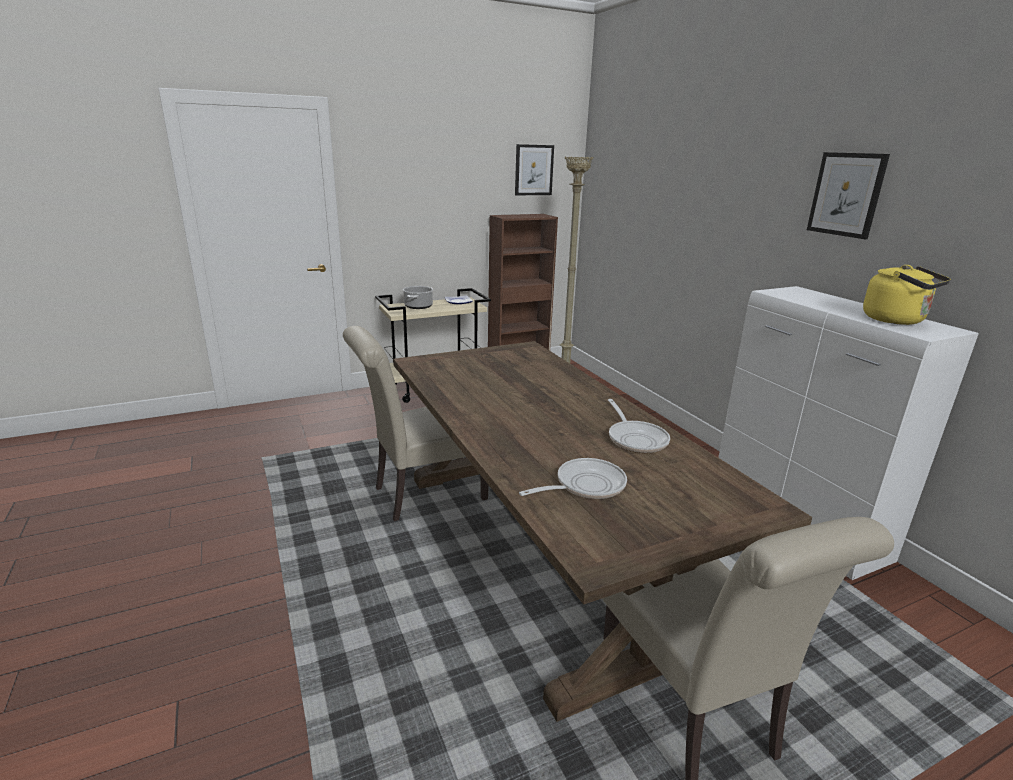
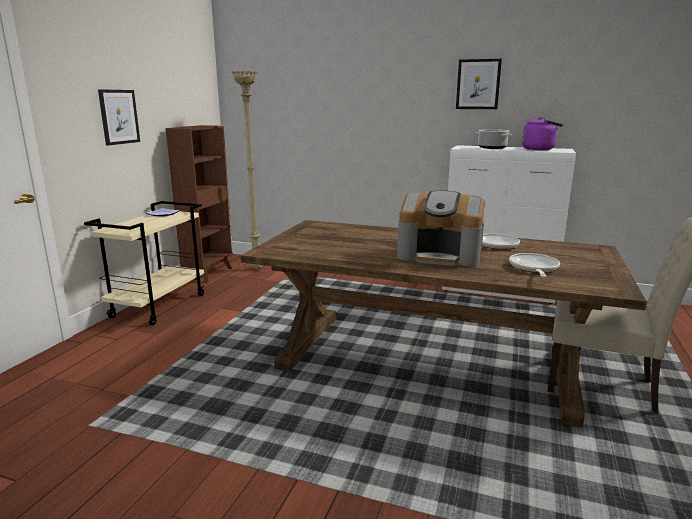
camera: 45 degrees left, 5 degrees down
(418, 306) = (135, 224): cooking pot -> cooking pot (491, 148)
(423, 495) = (299, 374): beige chair -> none
(533, 170) = (188, 86): picture -> picture (119, 117)
(538, 425) = (440, 255): none -> coffee machine
(897, 320) = (540, 149): yellow kettle -> purple kettle

